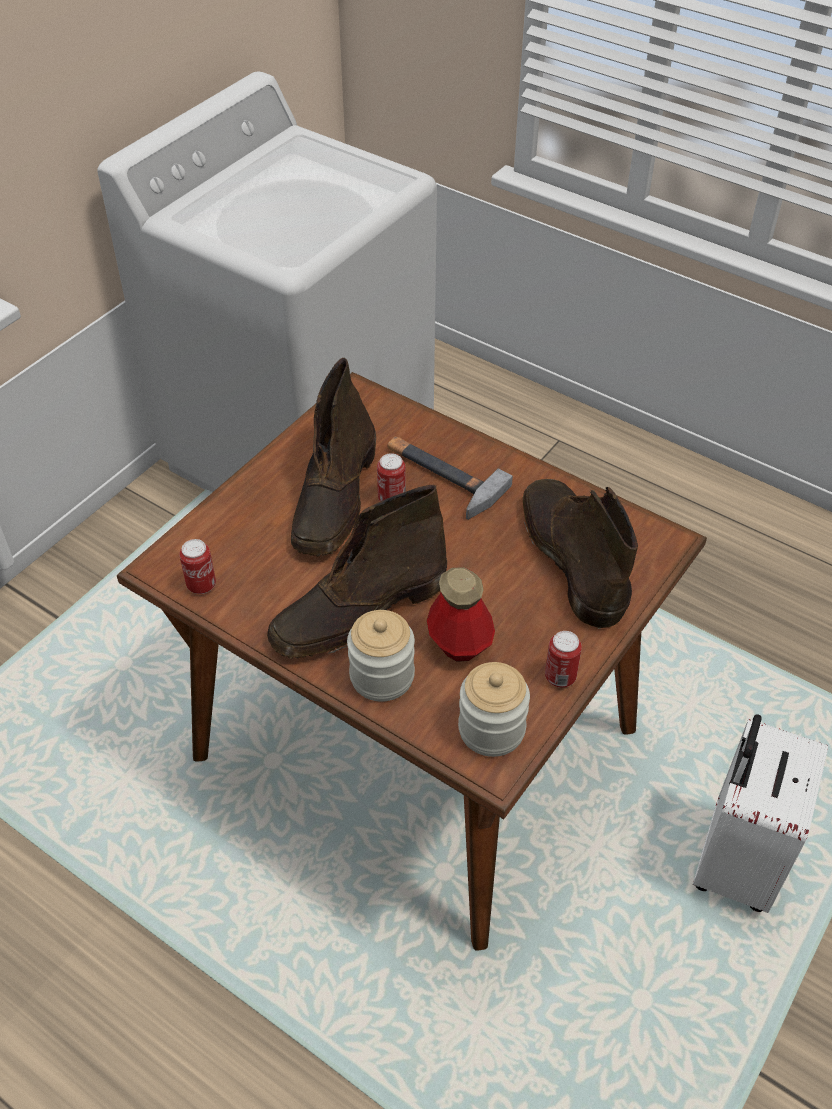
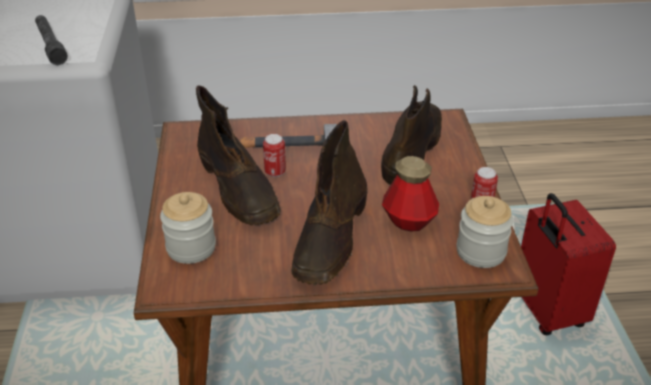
camera: 40 degrees left, 10 degrees down
(201, 585) = (208, 282): can -> none
(274, 230) = (50, 45): none -> grey flashlight
(382, 676) = (388, 263): jar -> jar (191, 247)
(571, 557) = (412, 149): brown boot -> brown boot turned 75 degrees clockwise
(734, 861) = (546, 311): white suitcase -> red suitcase

